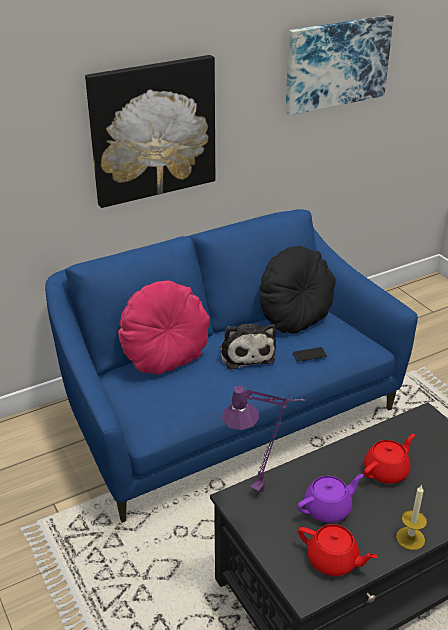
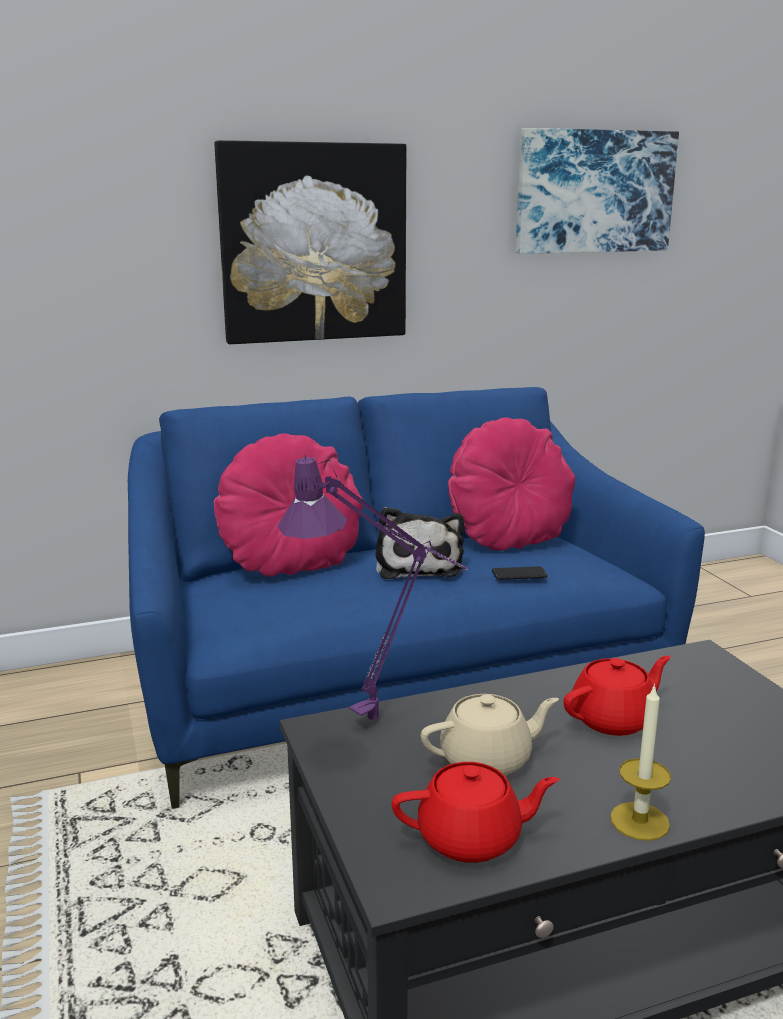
camera: 10 degrees right, 15 degrees down
(295, 322) = (509, 542): black pillow -> pink pillow
(328, 509) = (487, 760): purple teapot -> beige teapot
(333, 561) = (472, 838): red teapot -> red teapot turned 45 degrees counterclockwise

